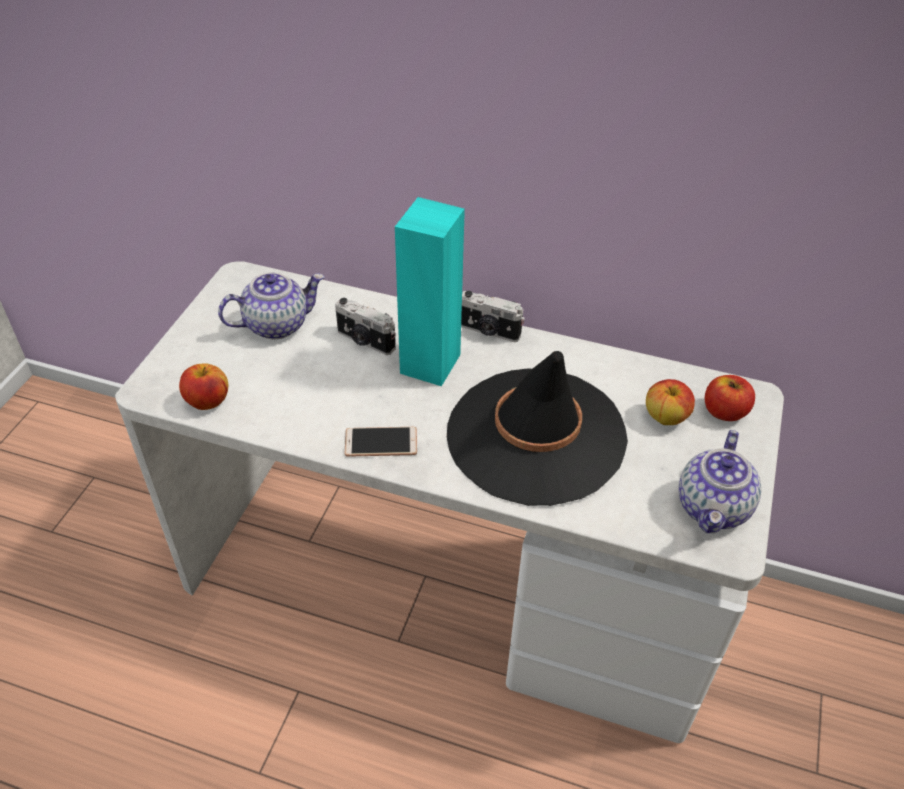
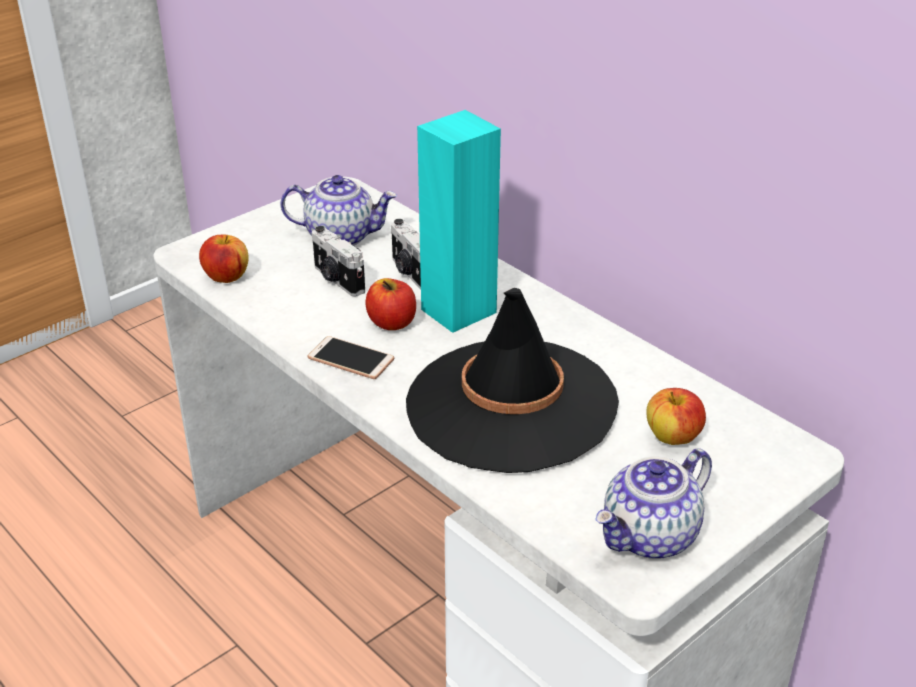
camera: 30 degrees right, 10 degrees down
(488, 331) = (545, 302): camera -> camera (337, 280)
(724, 411) = (750, 455): apple -> apple (392, 323)

